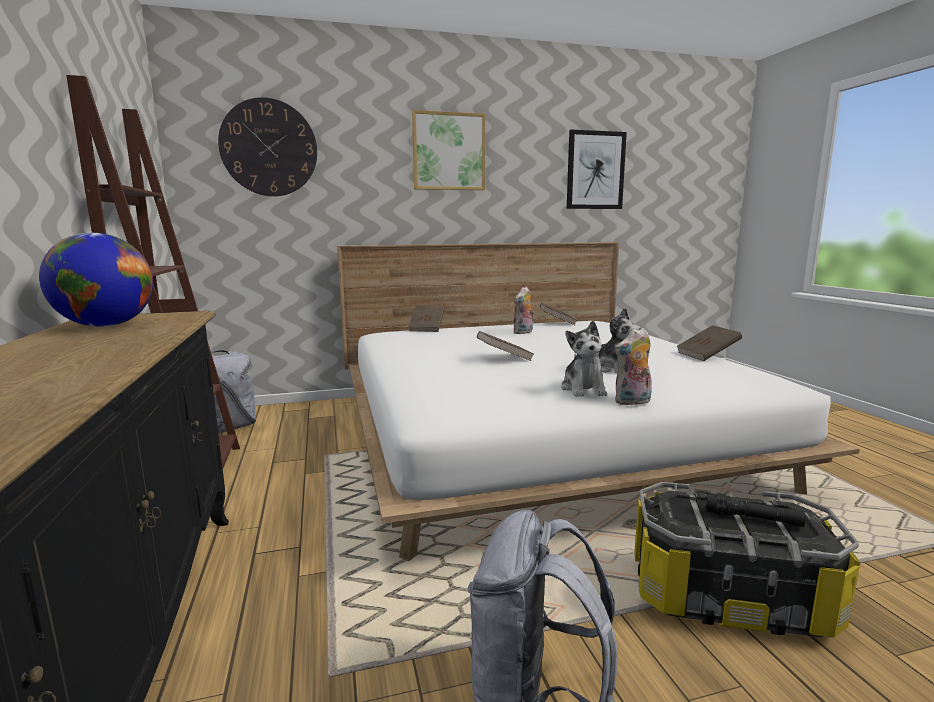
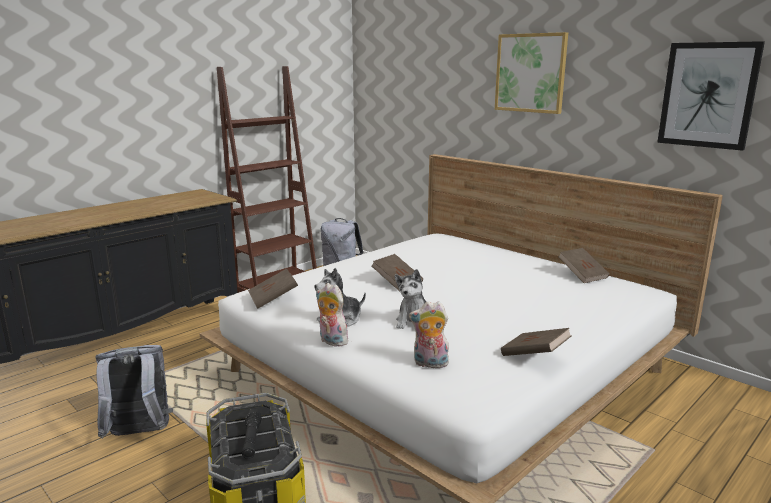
camera: 60 degrees right, 5 degrees up
(106, 326) = (177, 198): globe -> none
(269, 148) = (403, 72): wall clock -> none
(427, 328) = (467, 242): brown book -> brown book (273, 299)
(523, 332) = (508, 271): plush toy -> plush toy (429, 364)

